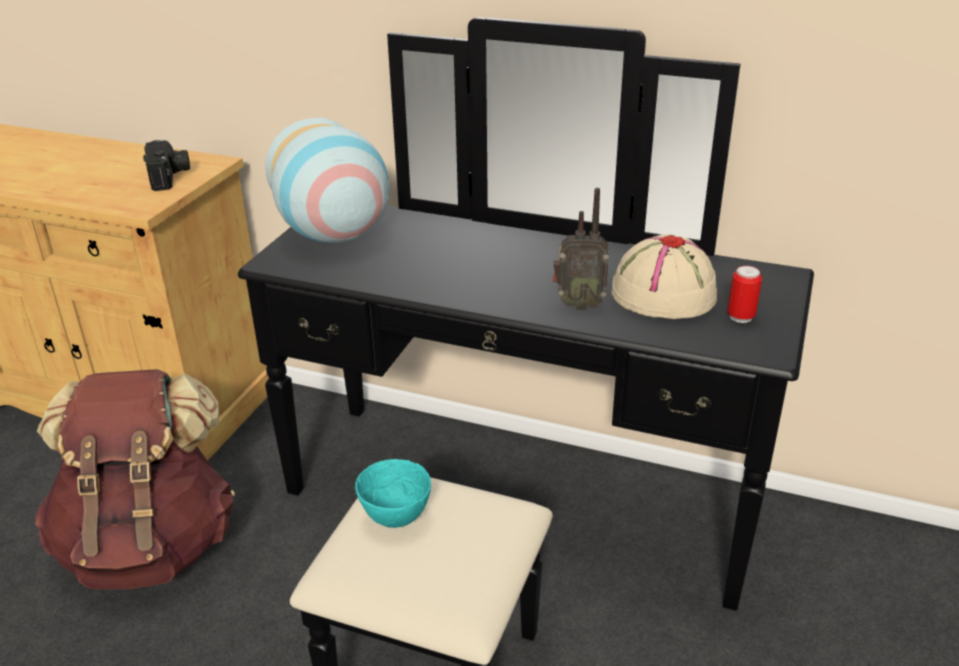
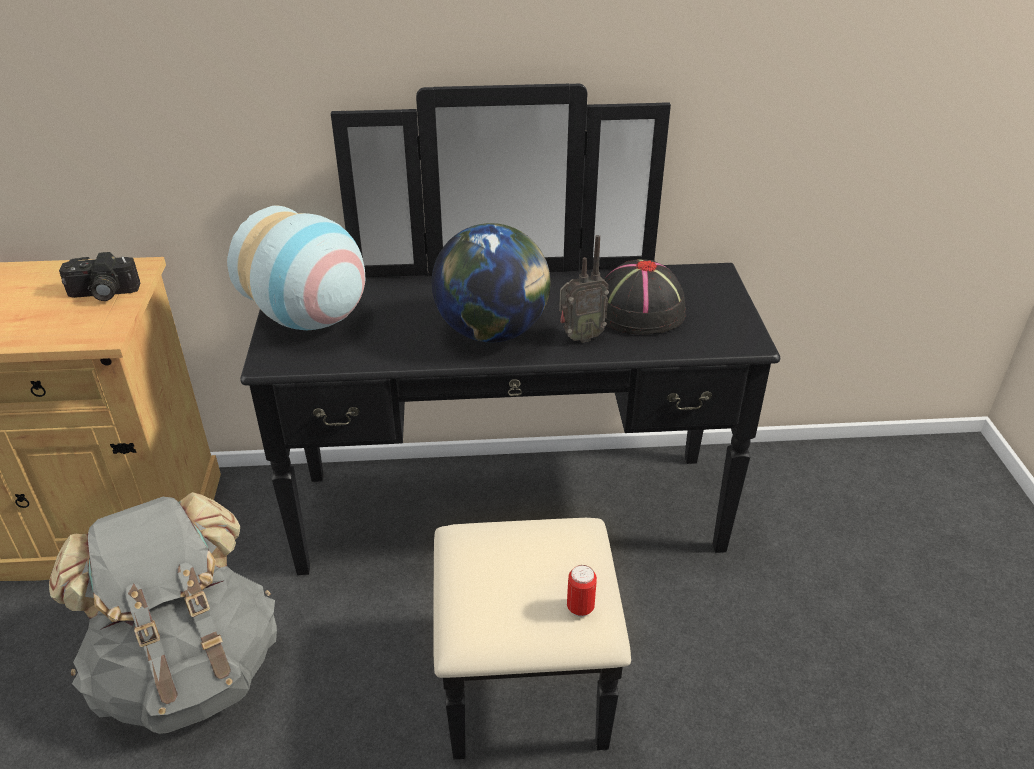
camera: 25 degrees left, 5 degrees up
(151, 545) = (189, 670): brown backpack -> grey backpack
(170, 177) = (102, 294): camera -> camera turned 120 degrees clockwise
(395, 517) = (489, 568): turquoise bowl -> none
(493, 281) = (493, 331): none -> globe
(662, 294) = (638, 311): beige hat -> black hat
(740, 317) = (710, 317): can -> can (580, 608)

